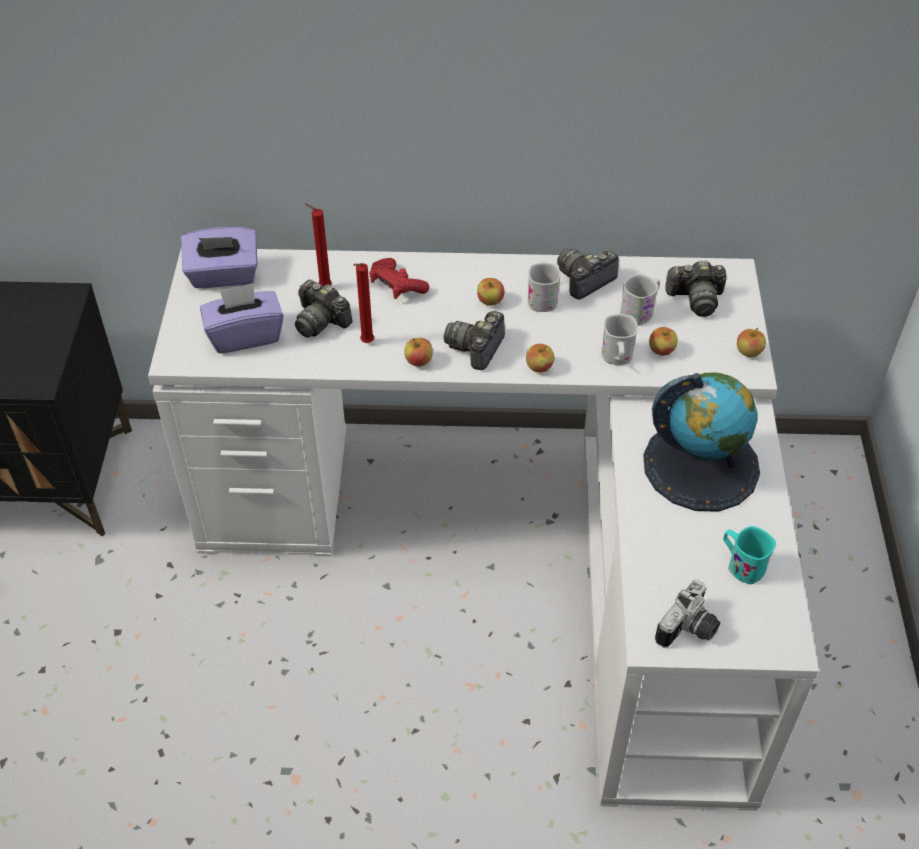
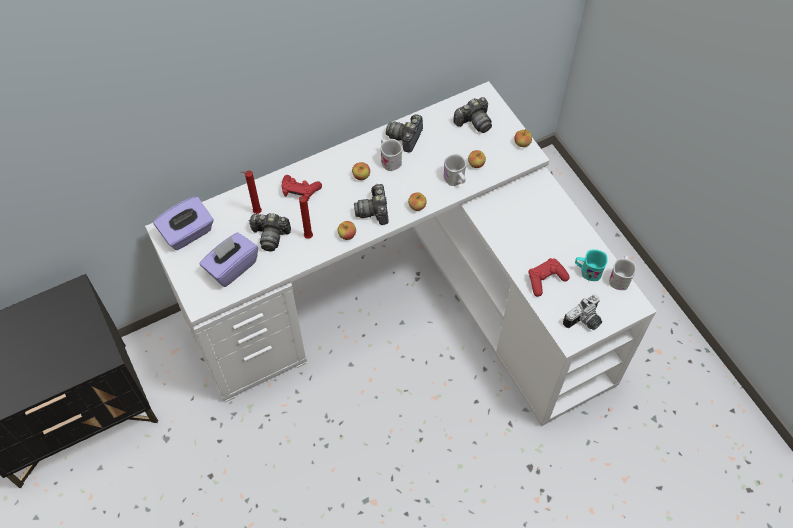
camera: 30 degrees left, 10 degrees up
(640, 311) = (449, 144): white mug -> white mug (620, 278)
(667, 546) = (545, 280): none -> red game controller
(690, 630) = (584, 321): camera -> camera turned 45 degrees clockwise
(701, 465) = (533, 223): globe -> none

